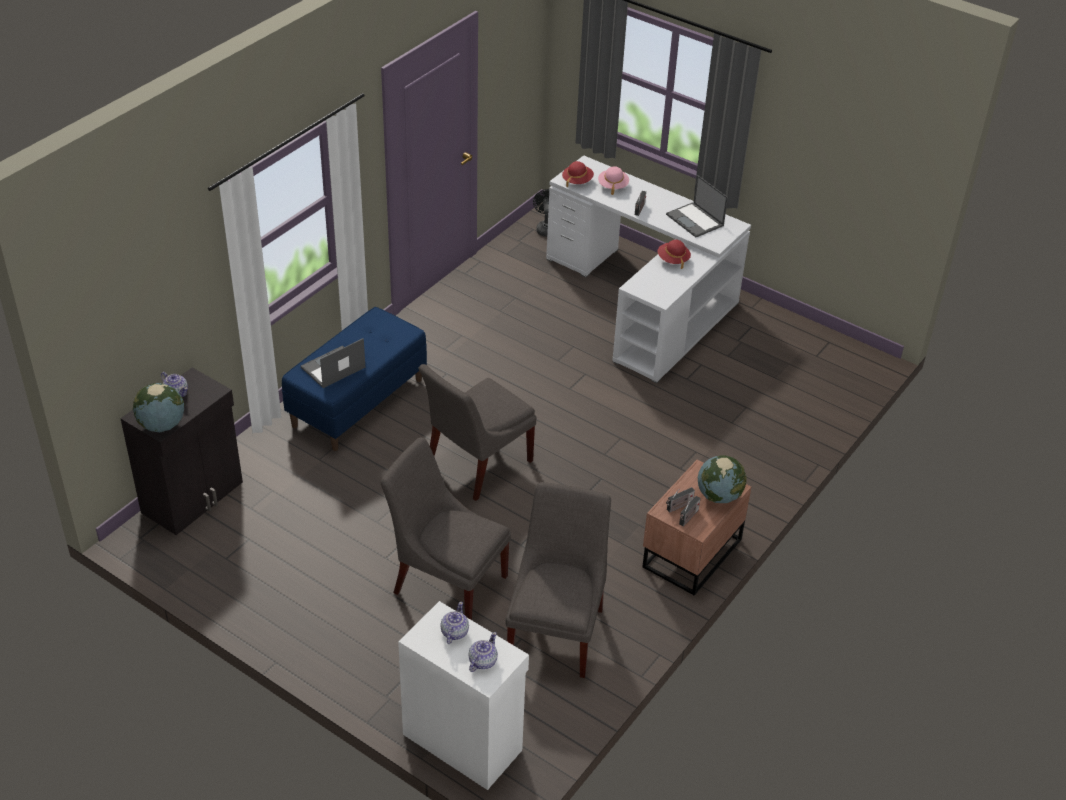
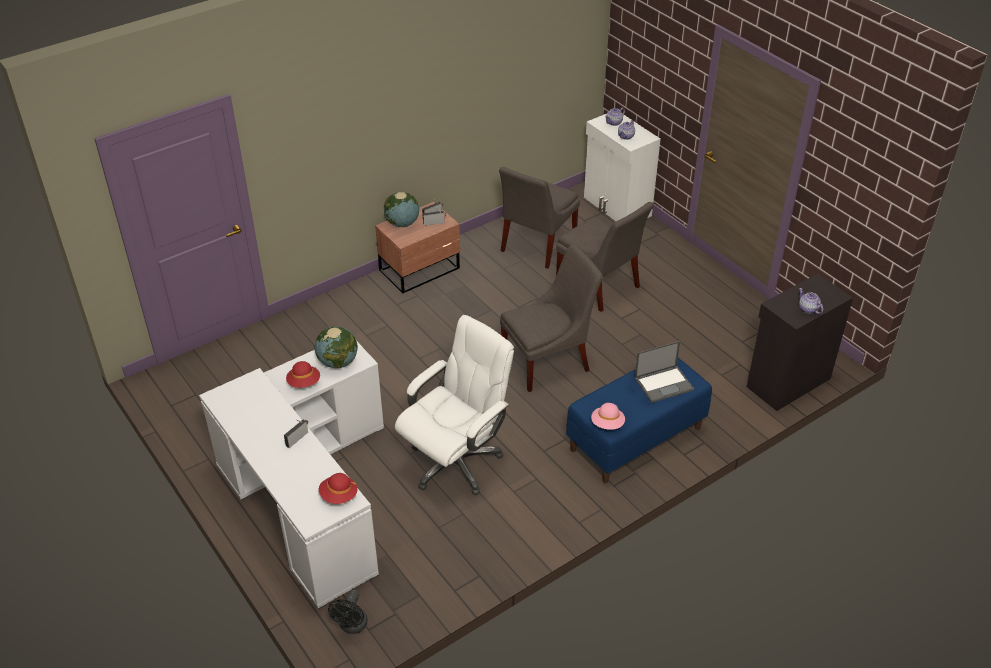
camera: 160 degrees left, 0 degrees up
(161, 425) = (817, 285): globe -> globe (338, 362)
(527, 348) = (456, 461): none -> white office chair
(613, 186) = (303, 479): pink hat -> pink hat (607, 424)
(695, 220) = (250, 411): laptop -> none

